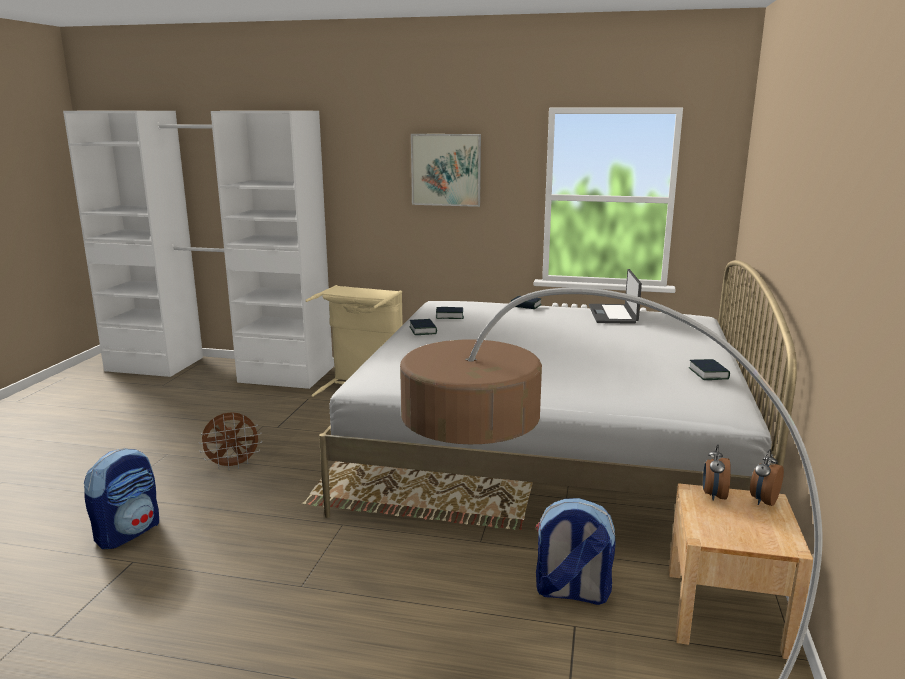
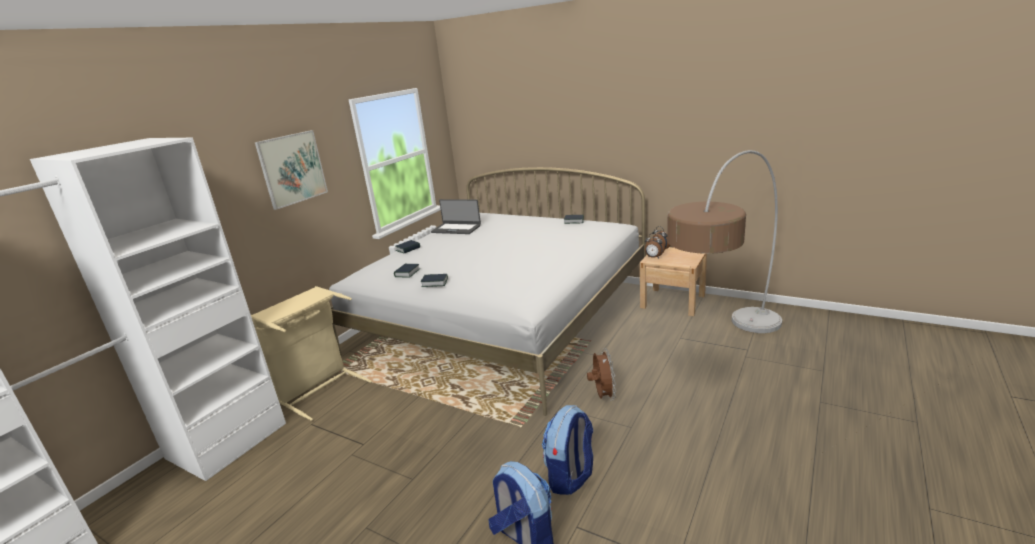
camera: 70 degrees left, 5 degrees up
(233, 466) = (428, 471): brown fan -> brown fan (602, 396)
(571, 592) = (653, 334): backpack -> backpack (570, 476)

